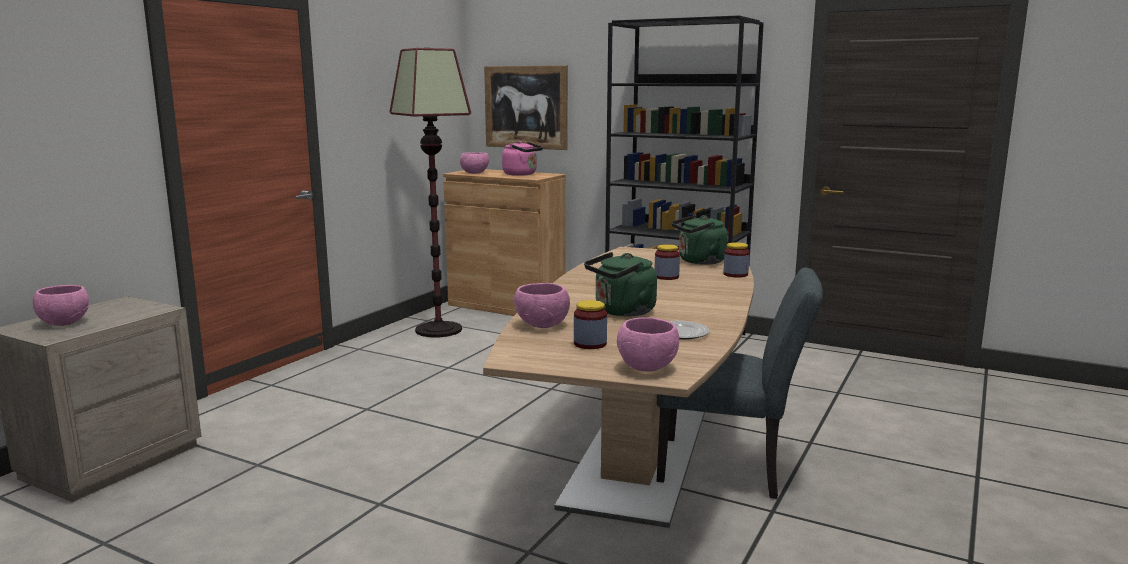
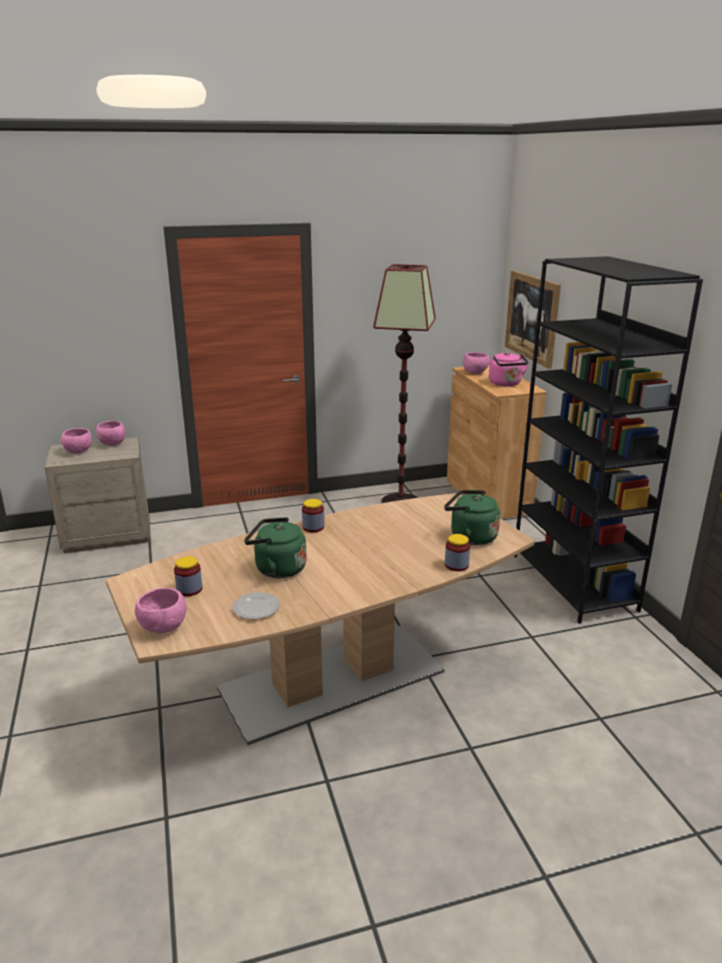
camera: 45 degrees right, 10 degrees up
(543, 325) = (208, 559): pink bowl -> pink bowl (113, 444)
(666, 277) = (398, 544): jar -> jar (313, 527)
(731, 470) = (364, 731): grey chair -> none

